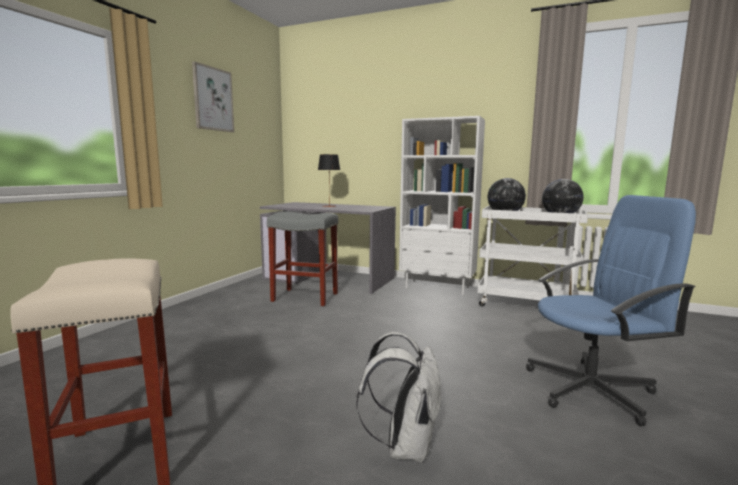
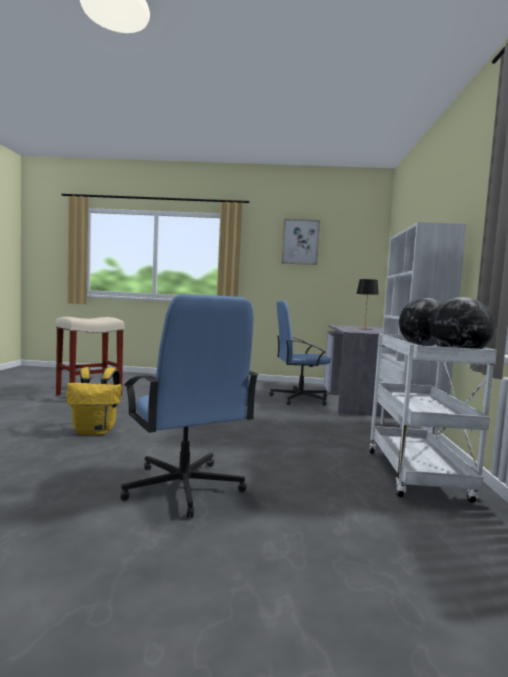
camera: 70 degrees right, 5 degrees down
(304, 297) = (299, 398): grey stool -> blue office chair
(405, 445) = (95, 432): white backpack -> yellow backpack

